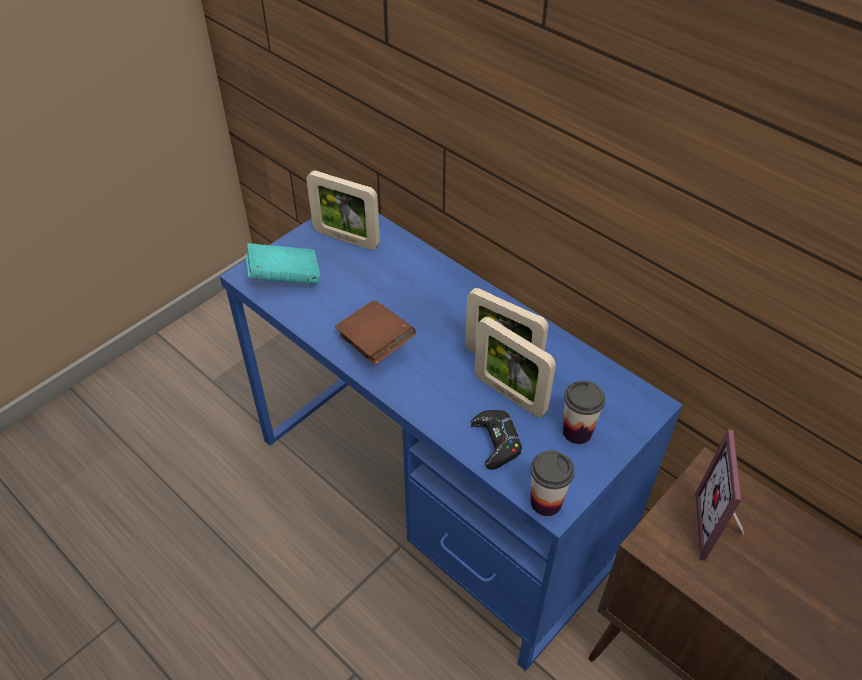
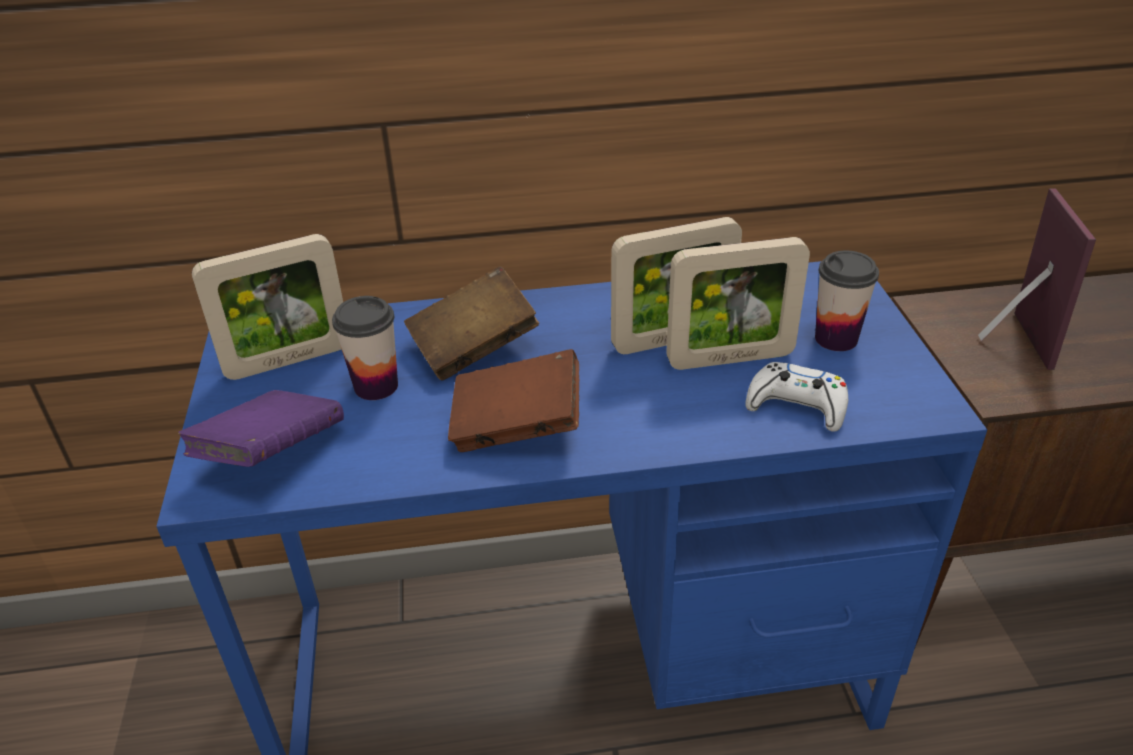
camera: 50 degrees left, 10 degrees down
(285, 278) = (271, 454): turquoise book -> purple book
(417, 292) = (473, 348): none -> brown book
(496, 443) = (797, 406): black game controller -> white game controller
(546, 502) = (925, 412): cup -> cup (376, 386)
(720, 528) = (1008, 340): picture frame -> picture frame turned 135 degrees counterclockwise

